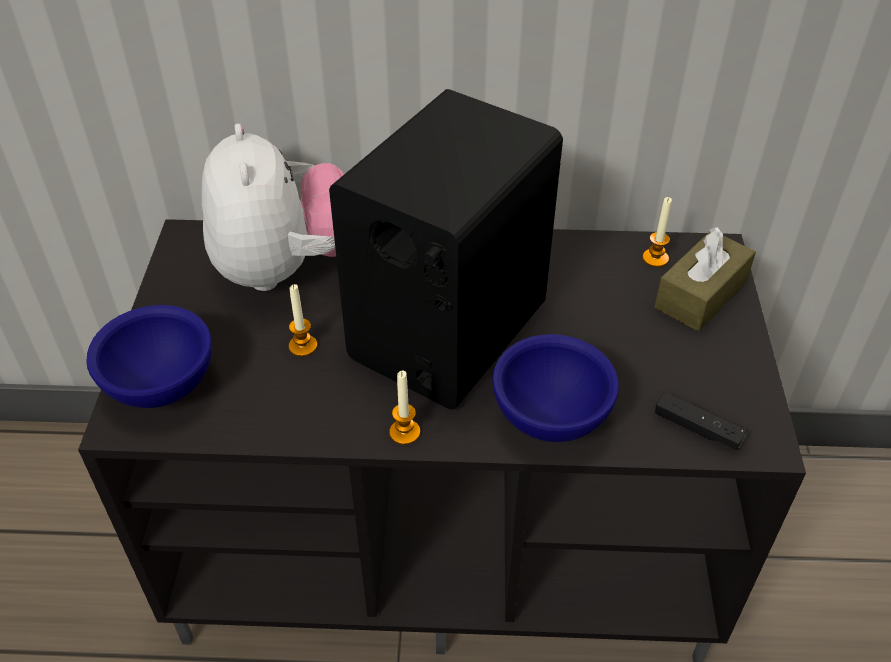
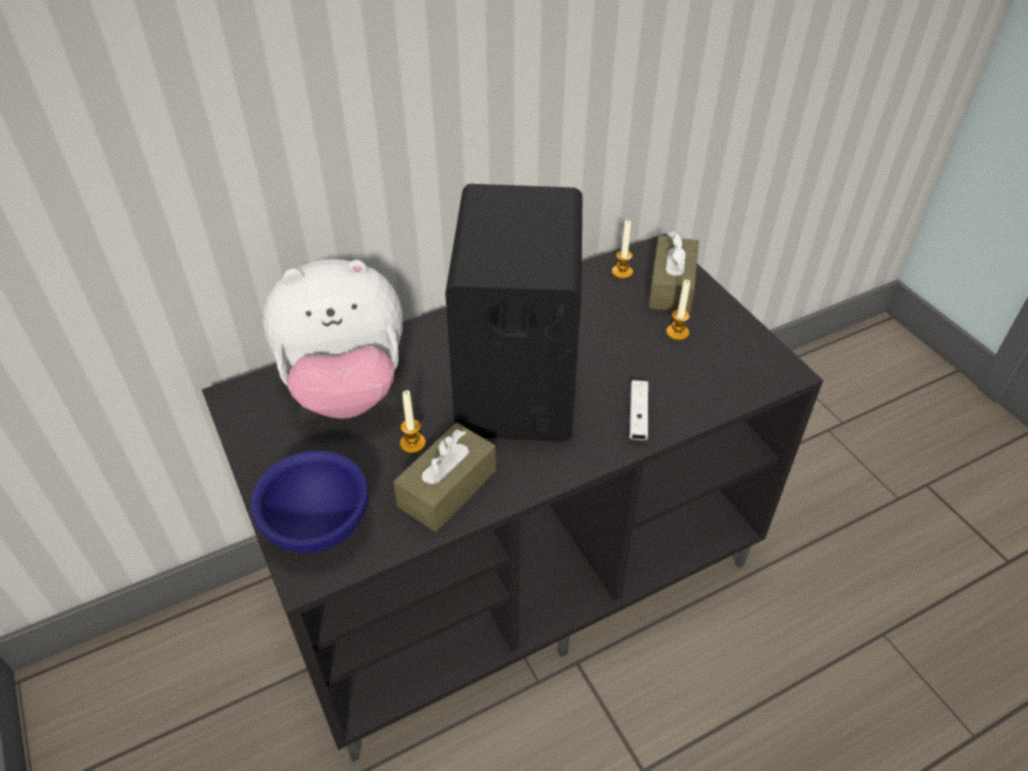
camera: 30 degrees left, 0 degrees up
(285, 268) = (346, 388): plush toy -> plush toy turned 120 degrees clockwise
(300, 403) = (447, 488): none -> brown tissue box
(404, 432) = (545, 473): candle -> candle (677, 333)
(548, 417) = (638, 416): blue bowl -> white game controller
(697, 428) = (738, 380): black game controller -> none

